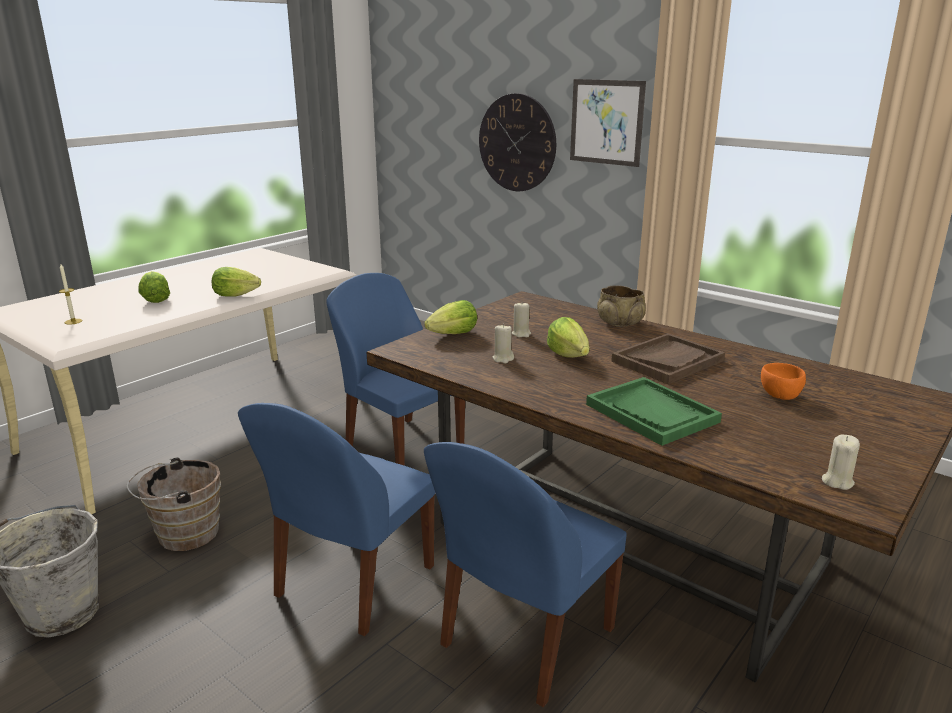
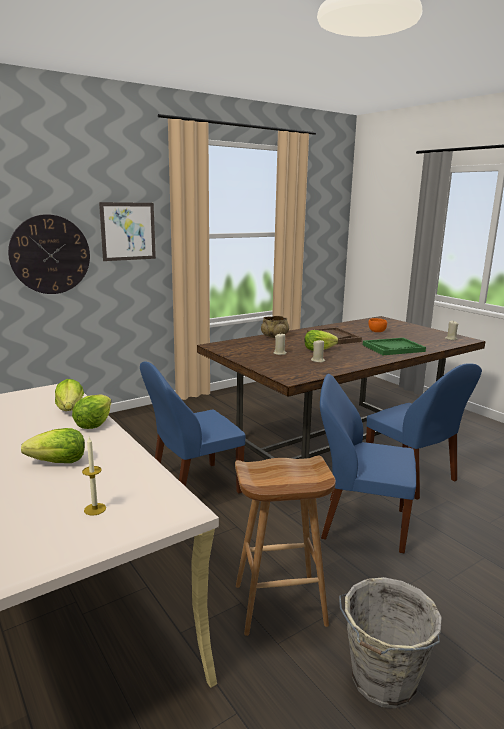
camera: 75 degrees left, 5 degrees down
(183, 534) = (279, 605): brown bucket -> brown stool
(352, 583) = (360, 523): blue chair -> blue chair turned 150 degrees clockwise
(453, 334) = (271, 365): lettuce -> lettuce (70, 409)

